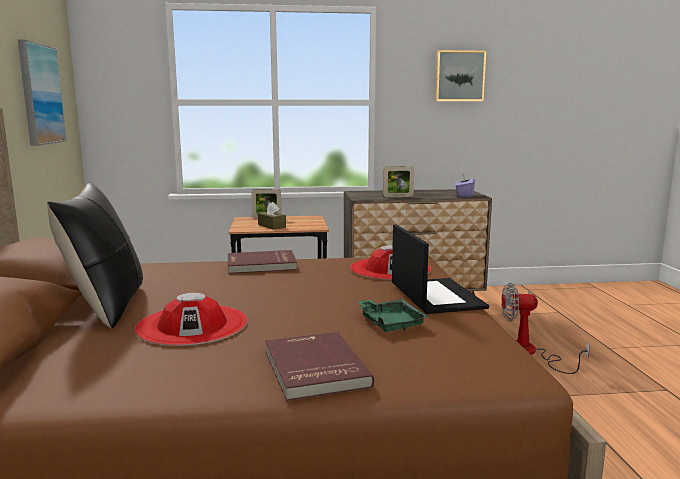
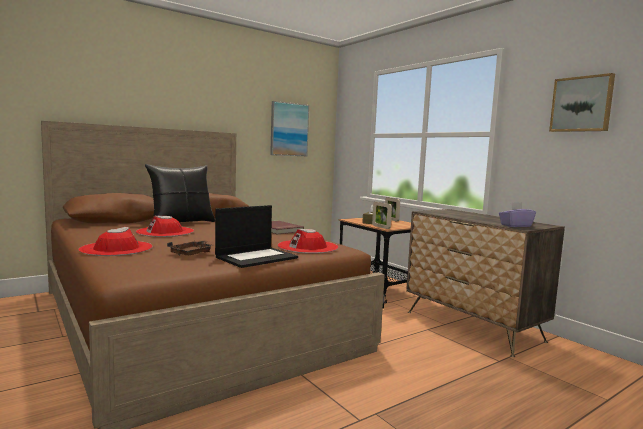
camera: 60 degrees right, 5 degrees down
(313, 369) = (116, 248): red book -> red hat
(390, 323) = (193, 253): green tray -> brown tray
(398, 196) = (456, 216): picture frame -> picture frame (381, 227)
(529, 353) = (452, 390): fan -> none

